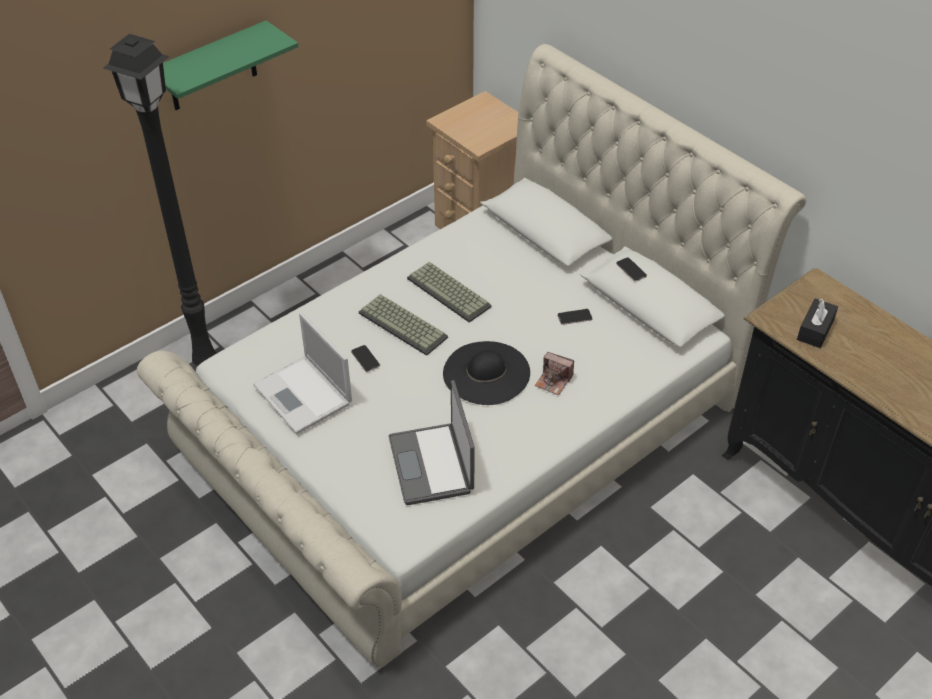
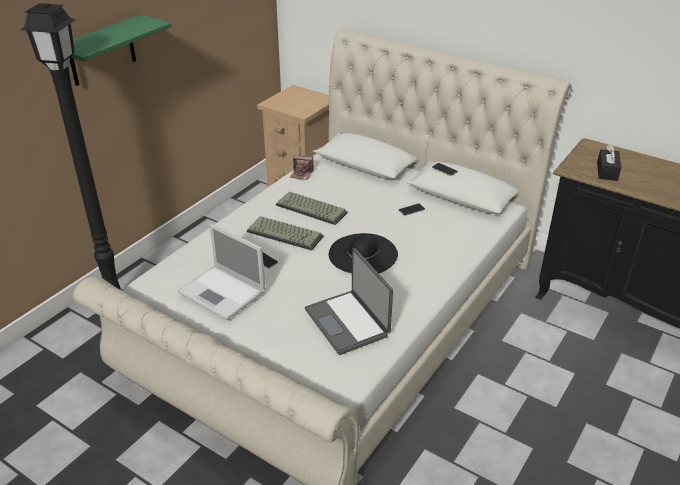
camera: 15 degrees left, 10 degrees down
(553, 381) = (416, 251): camera -> camera (301, 174)

